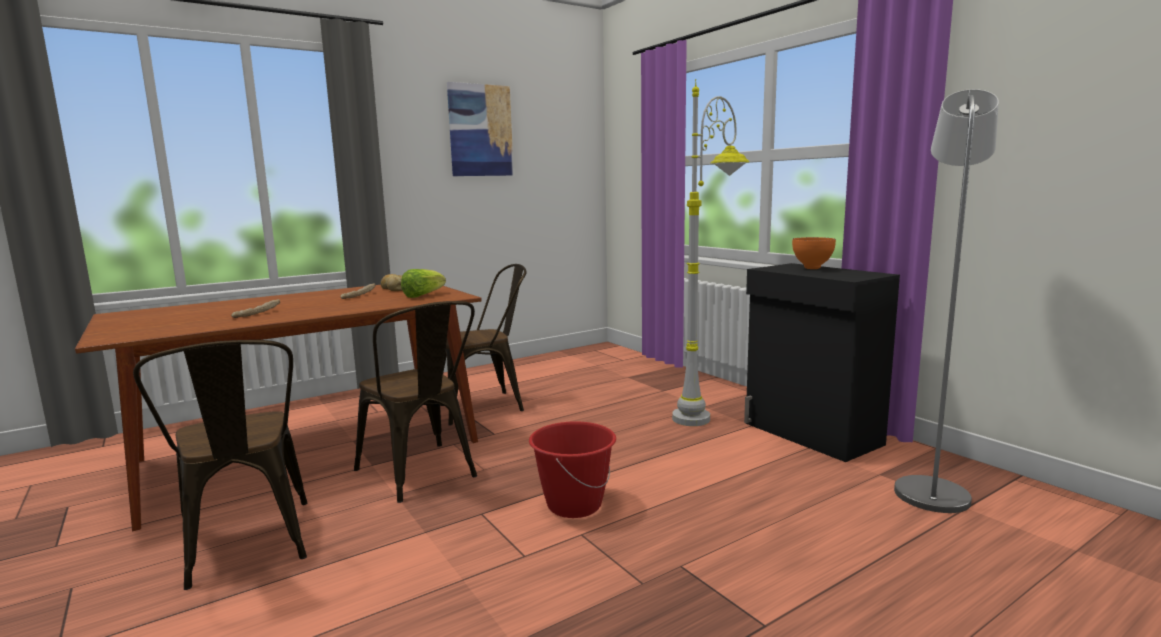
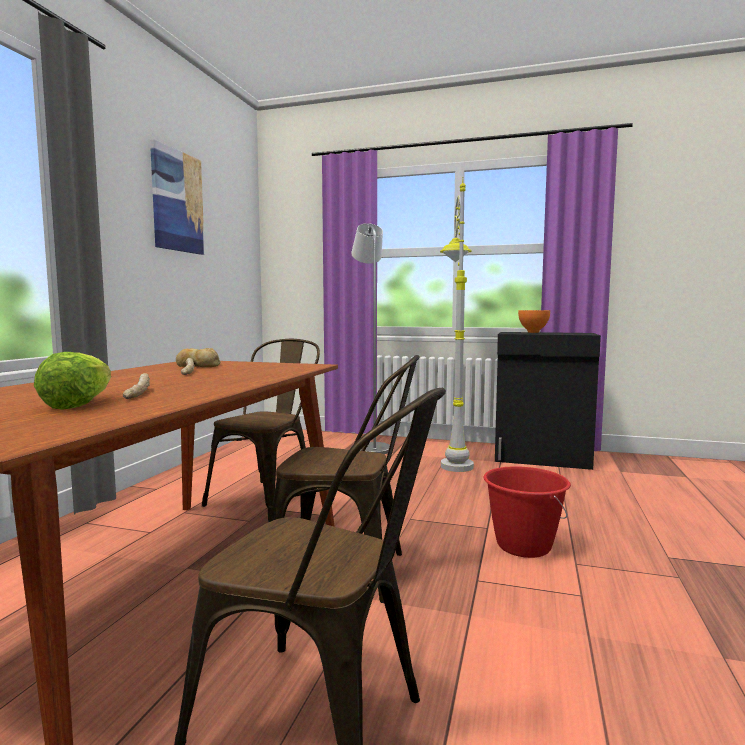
camera: 40 degrees left, 5 degrees down
(422, 295) = (269, 367): lettuce -> lettuce (78, 404)
(931, 489) = (656, 472): grey floor lamp -> grey floor lamp (370, 448)

